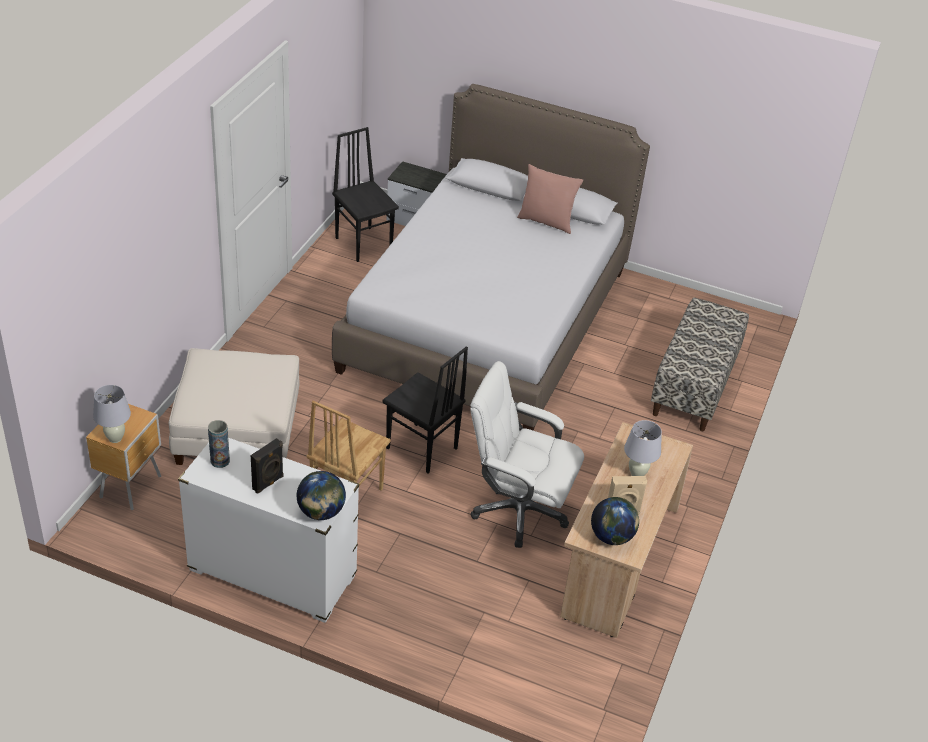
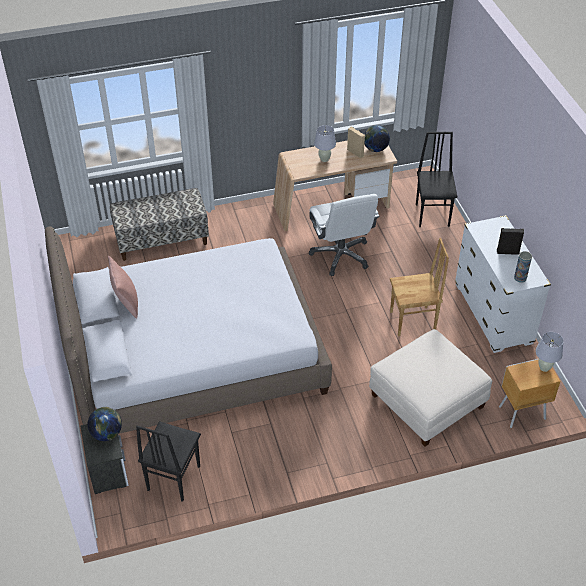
camera: 125 degrees left, 5 degrees up
(321, 512) = (498, 224): globe -> globe (107, 434)
(421, 449) = (343, 315): black chair -> black chair (433, 215)

